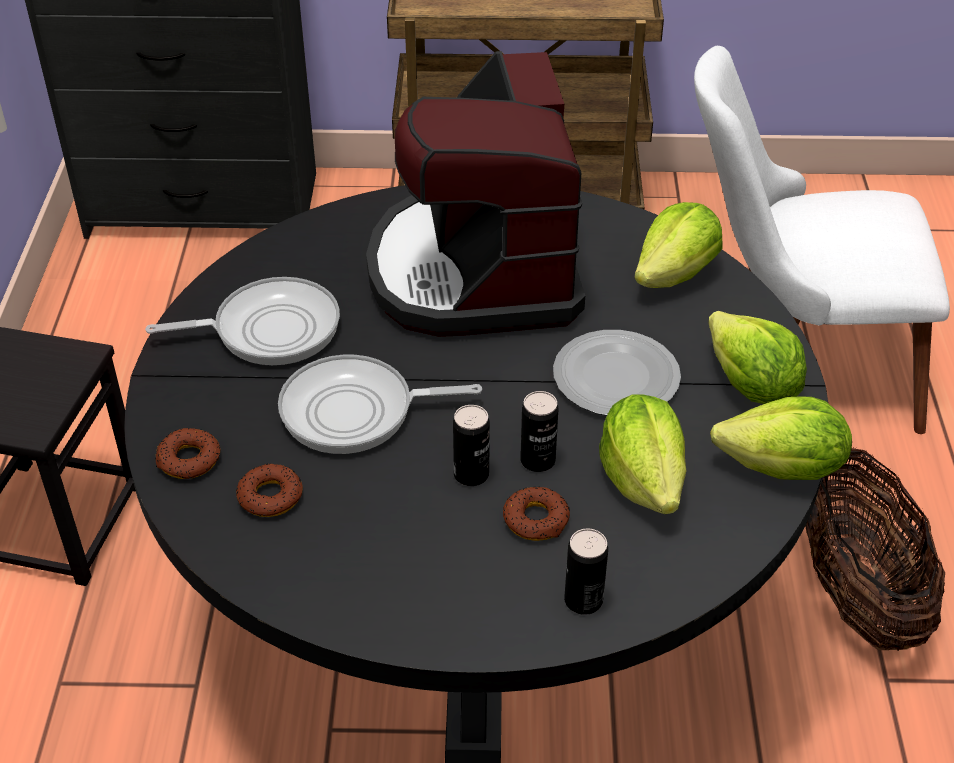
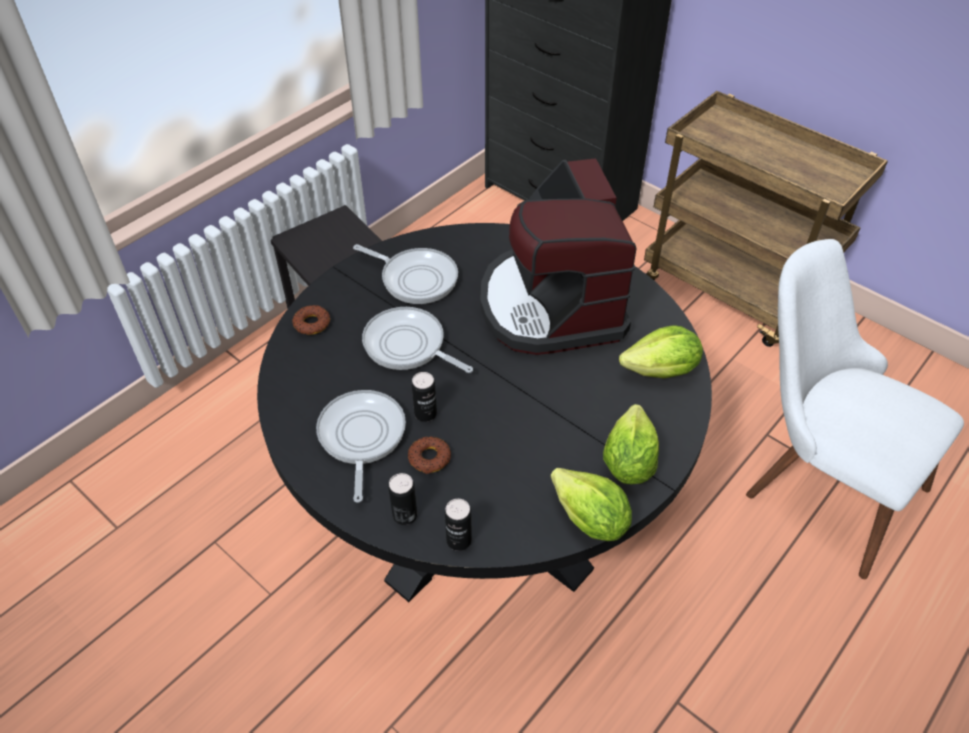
camera: 40 degrees right, 5 degrees up
(270, 496) = (326, 364): donut -> none
(424, 550) = (361, 437): none -> frying pan
(476, 271) = (551, 305): coffee machine -> coffee machine turned 45 degrees counterclockwise
(537, 460) = (465, 428): can -> can (459, 540)
(617, 378) = (558, 410): plate -> none
(643, 479) = (507, 474): lettuce -> none
(856, 591) = (712, 639): basket -> none

